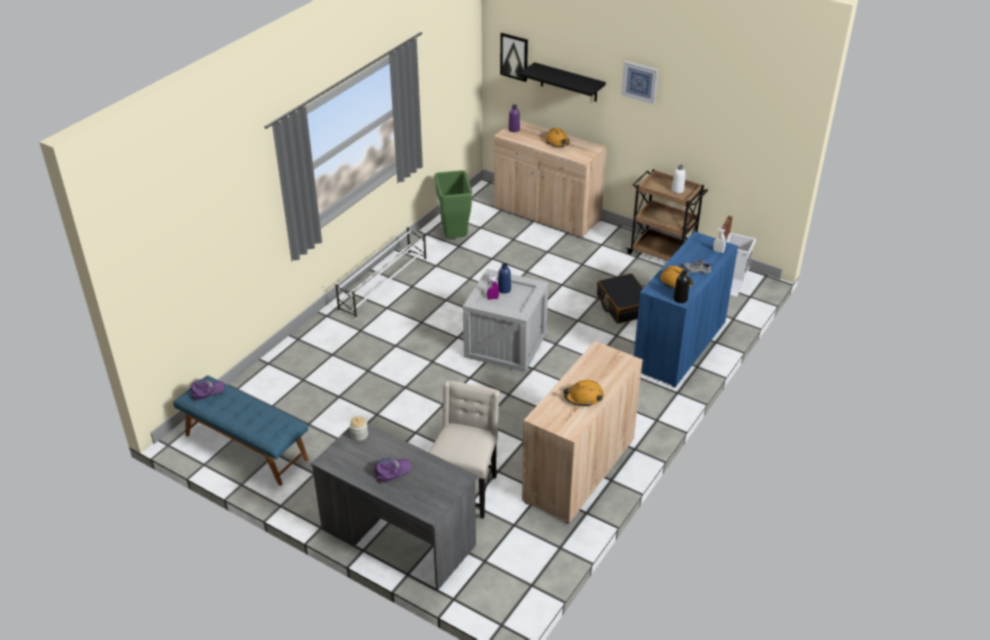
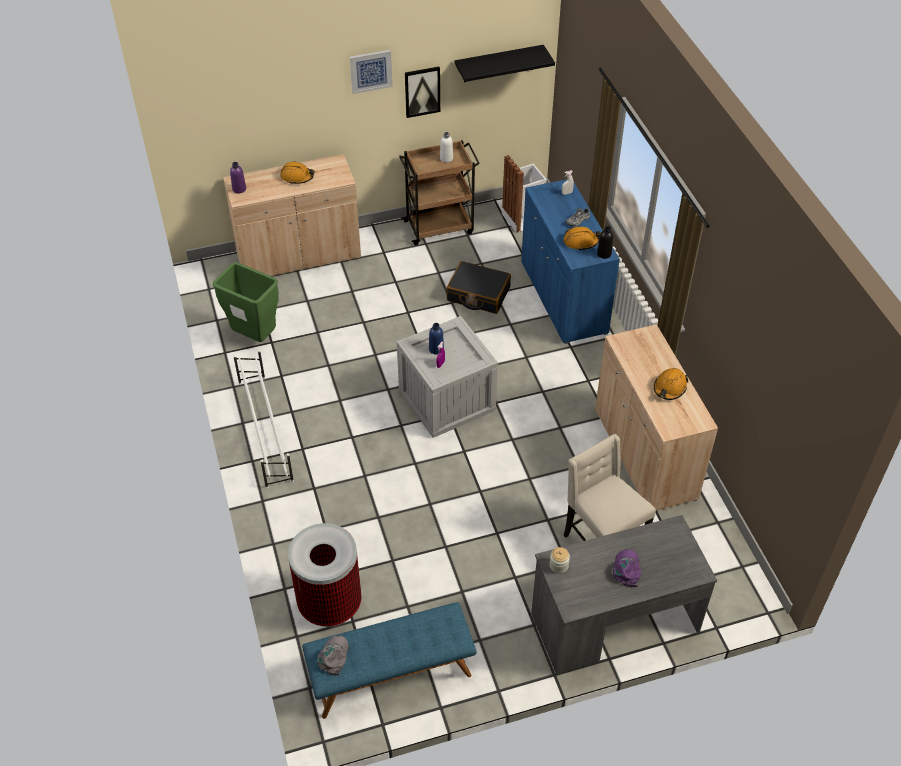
camera: 50 degrees left, 10 degrees up
(207, 391) = (334, 656): purple cap -> grey cap
(275, 389) = (329, 604): none -> trash can
(514, 56) = (206, 111): picture -> picture (422, 91)
(569, 82) = (283, 108): black shelf -> black shelf (498, 64)

